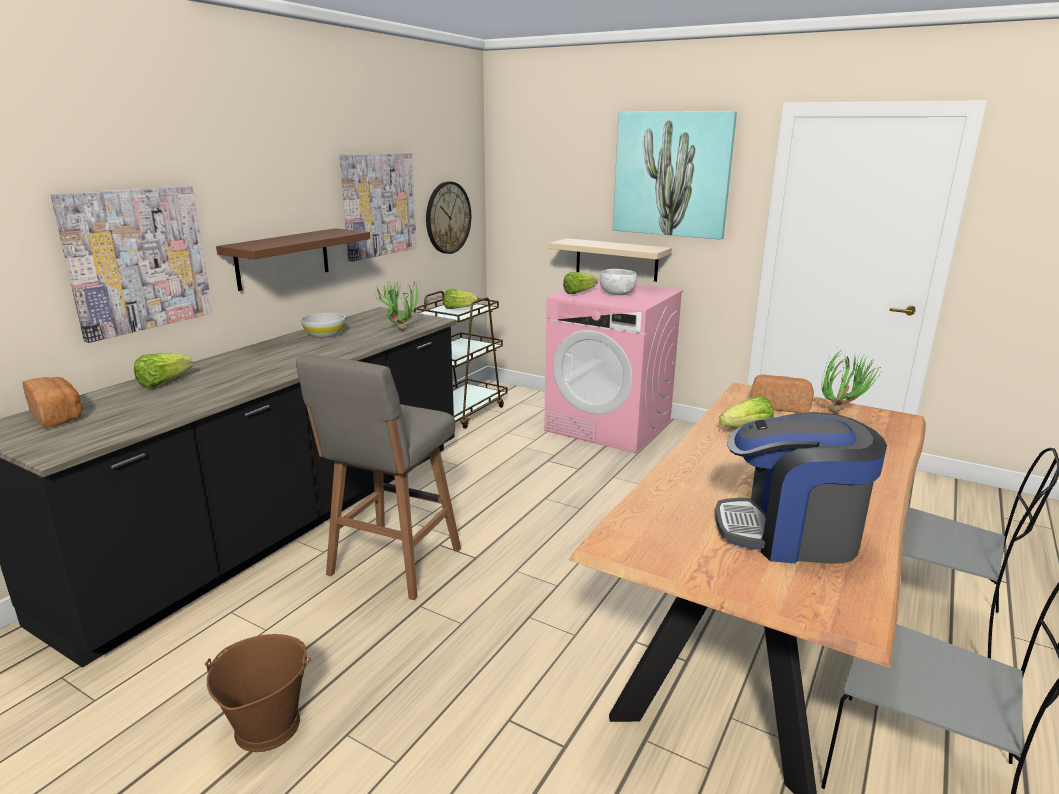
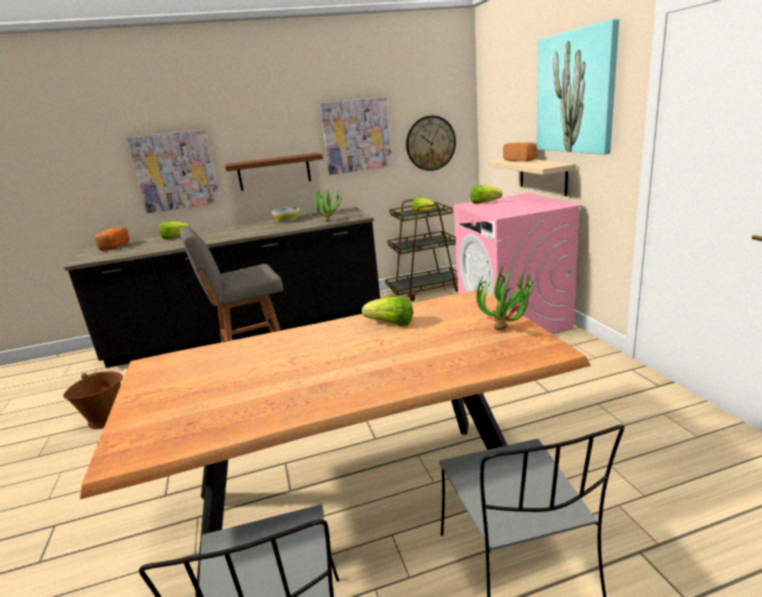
camera: 45 degrees right, 0 degrees up
(617, 294) = (511, 205): white bowl -> none
(778, 406) = (465, 313): bread -> bread (521, 160)
(790, 534) = (226, 397): coffee machine -> none

